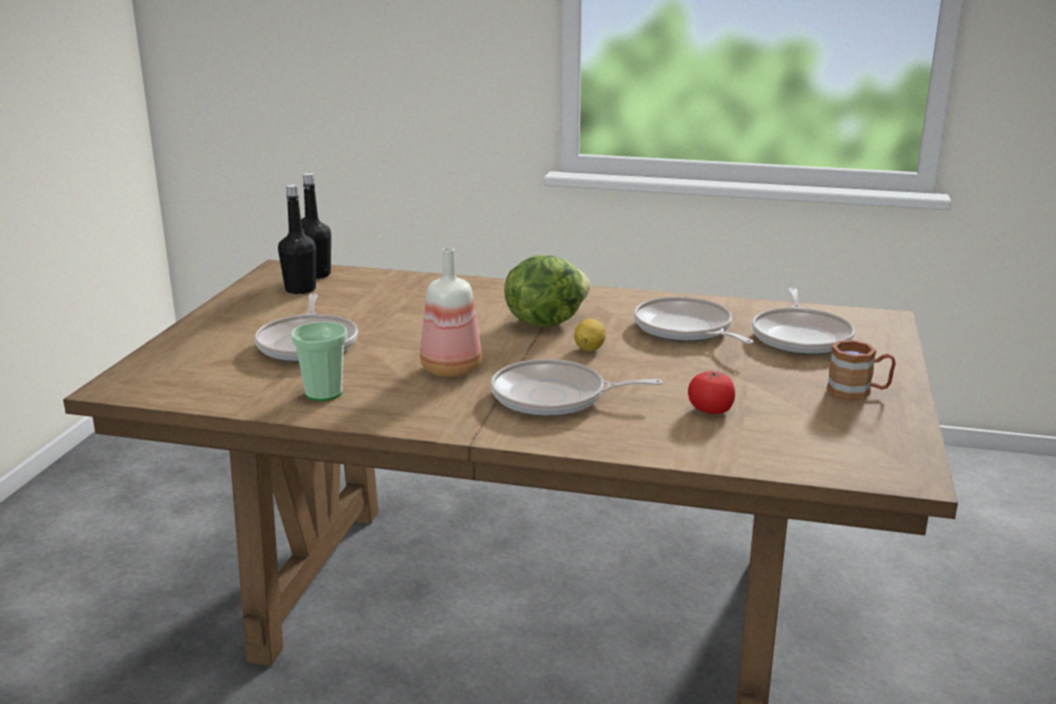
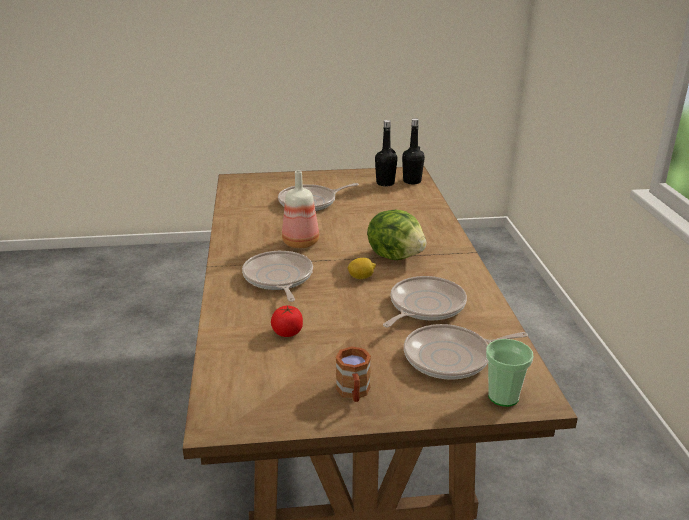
camera: 70 degrees right, 5 degrees up
(324, 393) = (251, 220): cup -> cup (503, 396)

